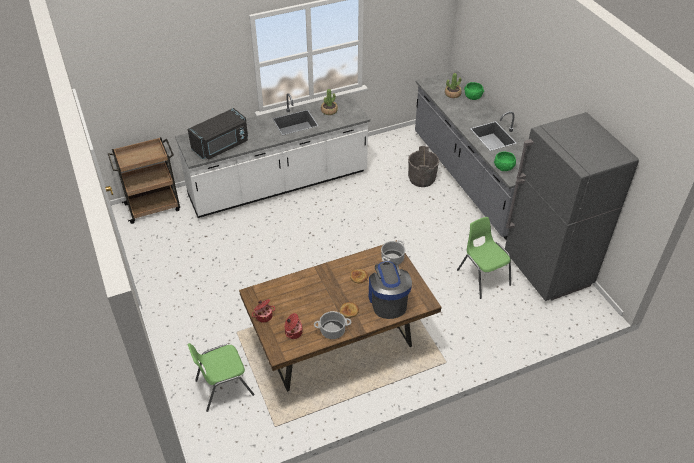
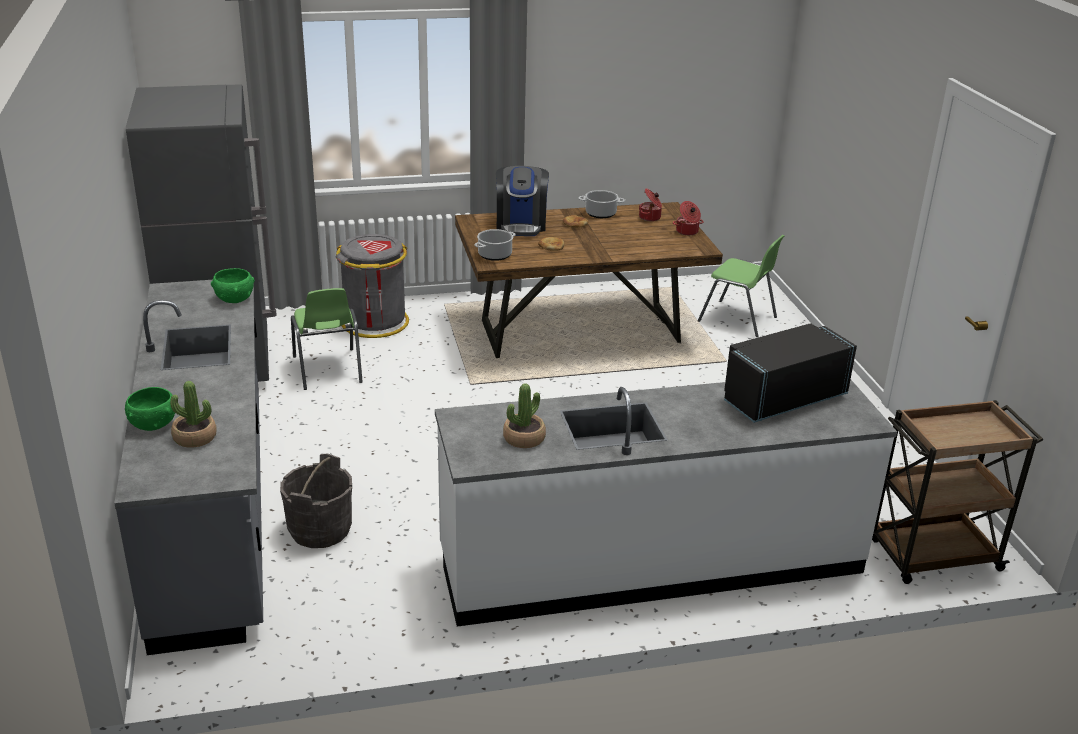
camera: 170 degrees left, 15 degrees down
(223, 387) = (738, 319): green chair -> green chair turned 45 degrees clockwise
(482, 330) = (375, 322): none -> grey trash can

